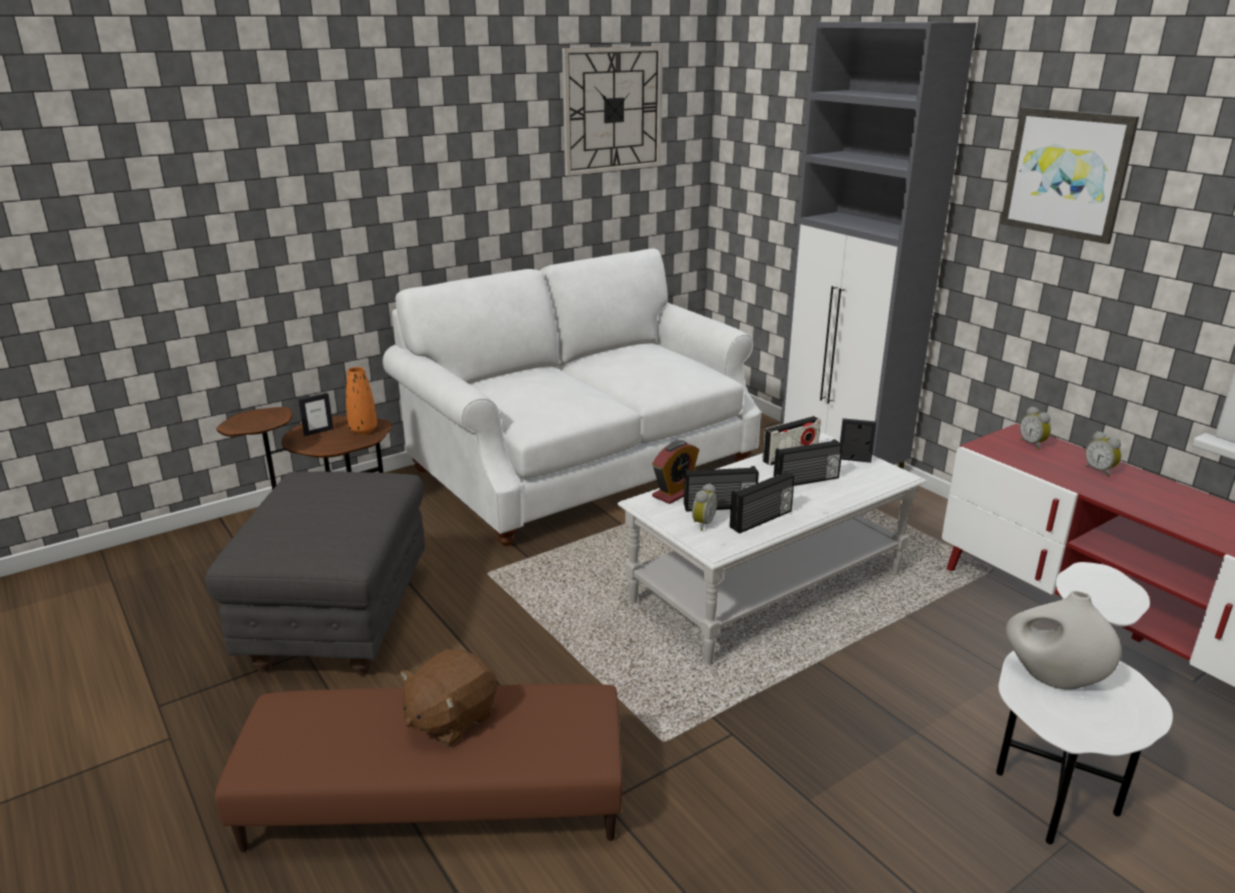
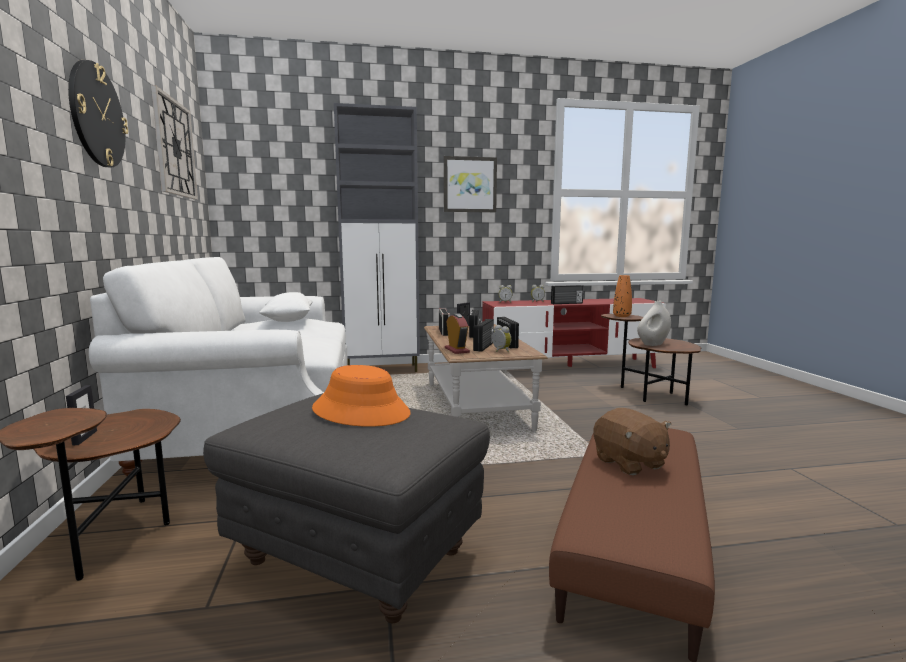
camera: 65 degrees left, 15 degrees down
(345, 507) = (361, 411): none -> orange hat
(363, 430) = (137, 419): orange vase -> orange vase (621, 316)
(436, 128) = (97, 115): none -> wall clock
(648, 361) = (288, 320): none -> white pillow
(767, 587) = (475, 405): white coffee table -> brown coffee table
(1057, 776) = (648, 394): white side table -> brown side table
(1133, 503) = (567, 303): none -> radio

